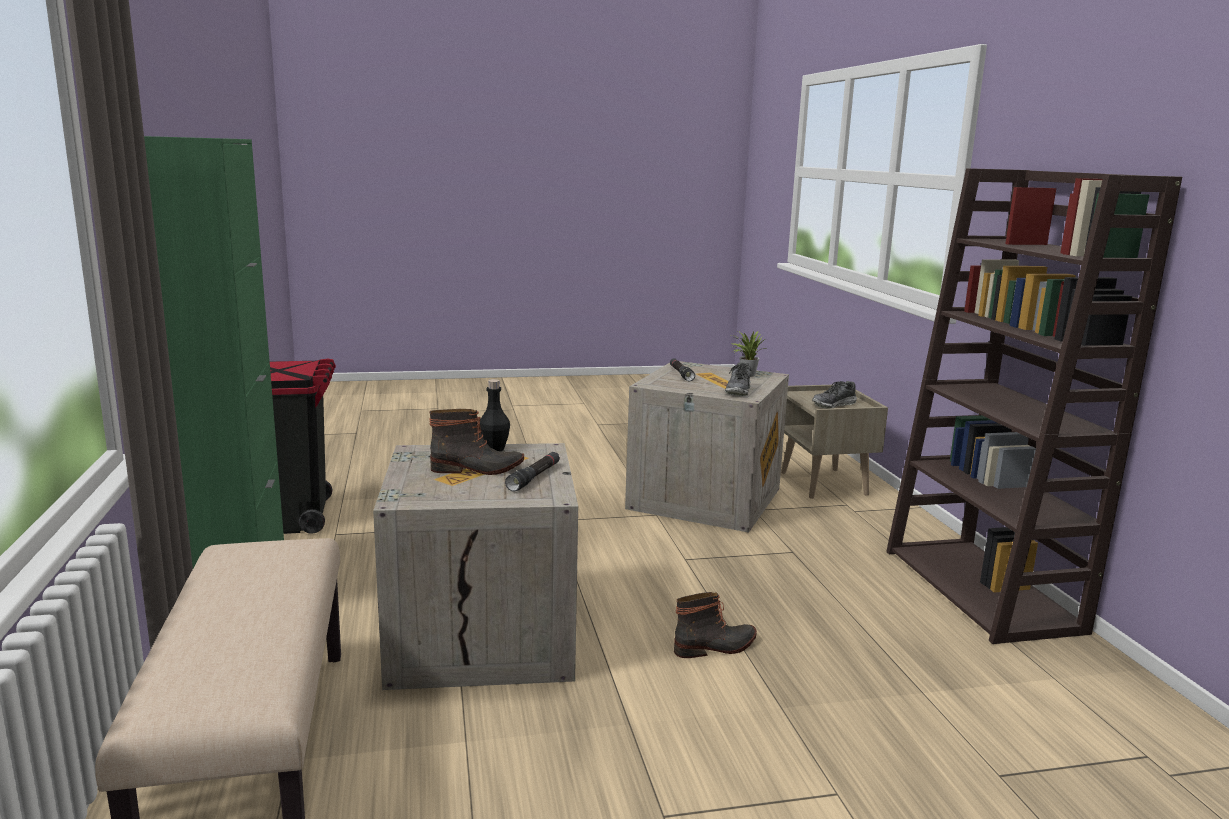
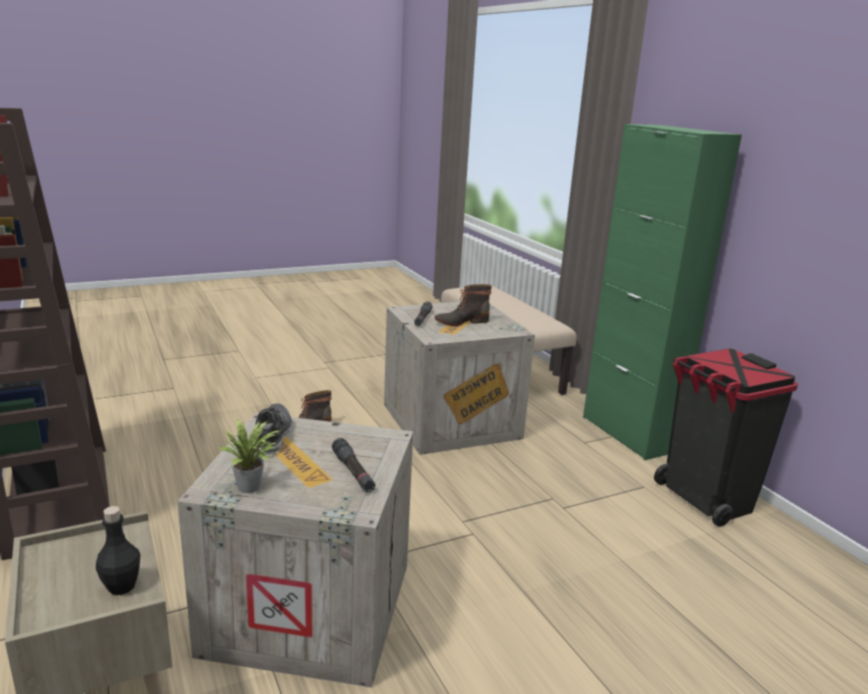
camera: 165 degrees right, 5 degrees up
(494, 449) = (467, 336): black bottle -> black bottle (121, 586)
(834, 404) = (94, 557): shoe -> none

